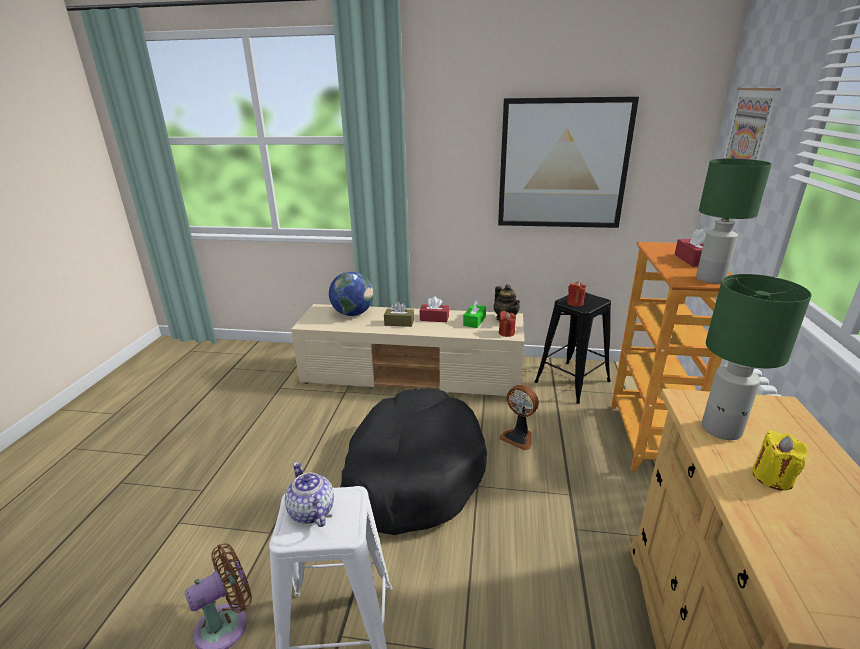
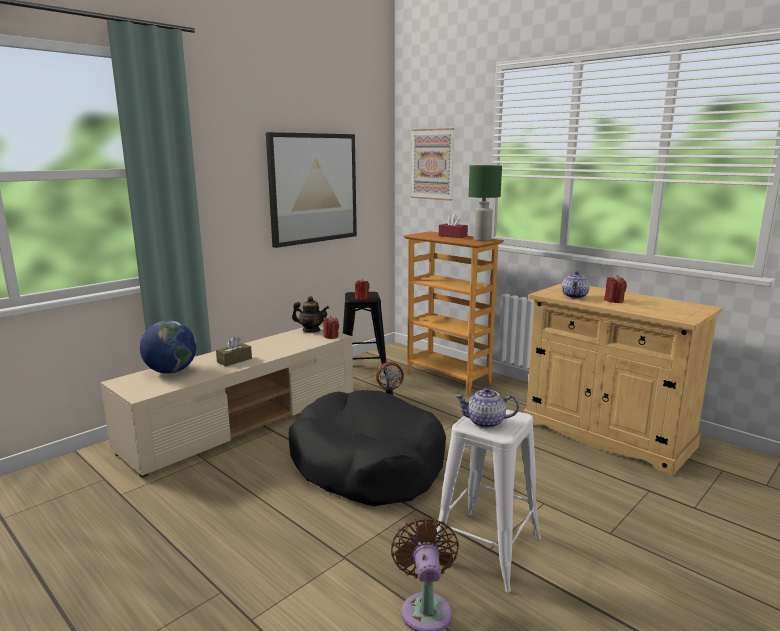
camera: 55 degrees left, 10 degrees down
(434, 318) = (257, 348): red tissue box -> none
(474, 321) = (292, 339): green tissue box -> none
(722, 429) = (575, 296): green table lamp -> teapot
(772, 477) = (614, 300): yellow candle -> red candle

